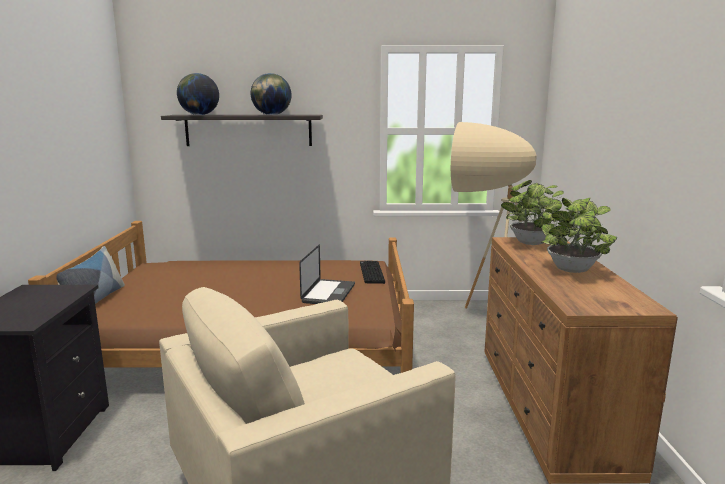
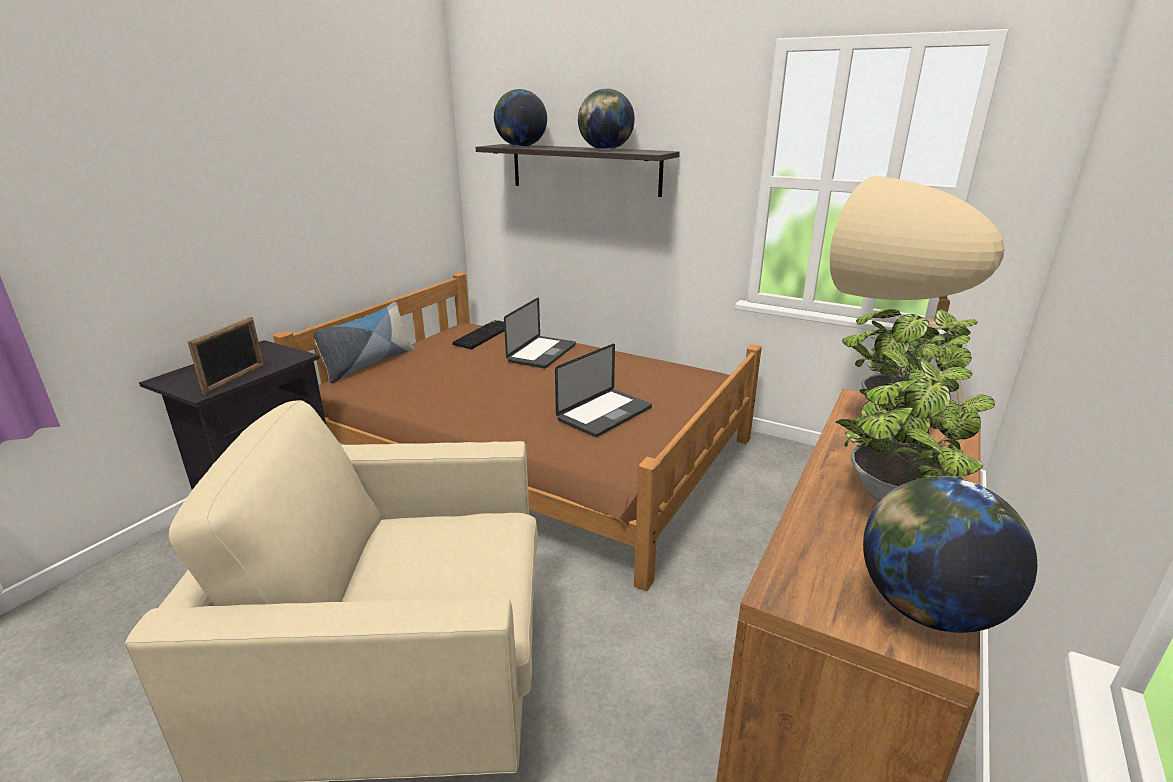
camera: 30 degrees right, 10 degrees up
(45, 311) = (235, 379): none -> picture frame
(239, 269) = (542, 353): none -> laptop
(370, 273) = (693, 393): keyboard -> keyboard (483, 335)
(632, 299) = (926, 608): none -> globe

